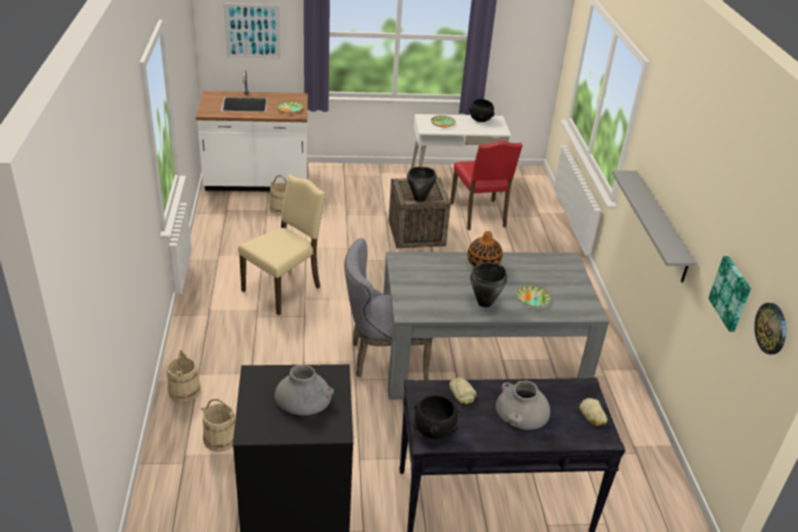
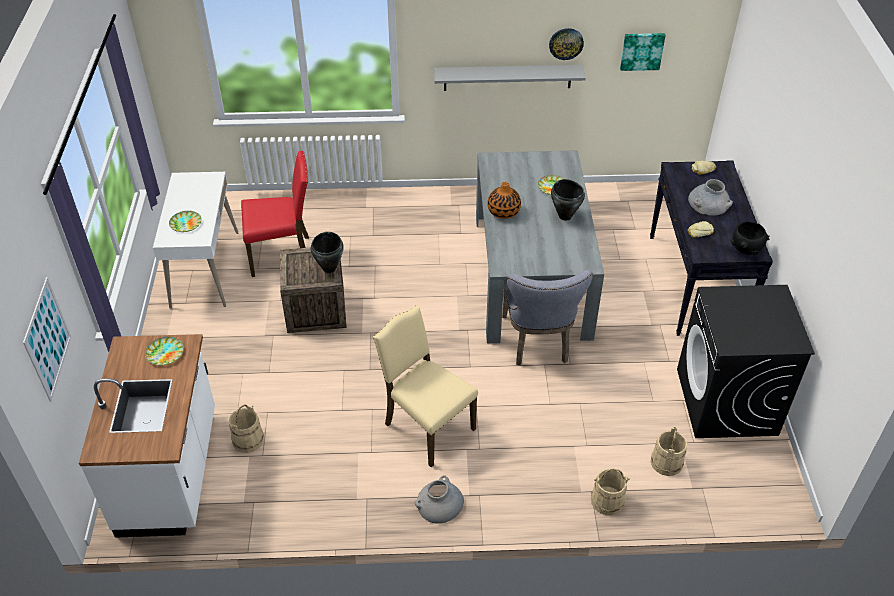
camera: 85 degrees left, 10 degrees up
(303, 397) = (747, 314): grey vase -> grey vase (439, 503)
(480, 120) = (181, 191): black bowl -> none
(771, 328) = (699, 38): wall clock -> wall clock (566, 43)

